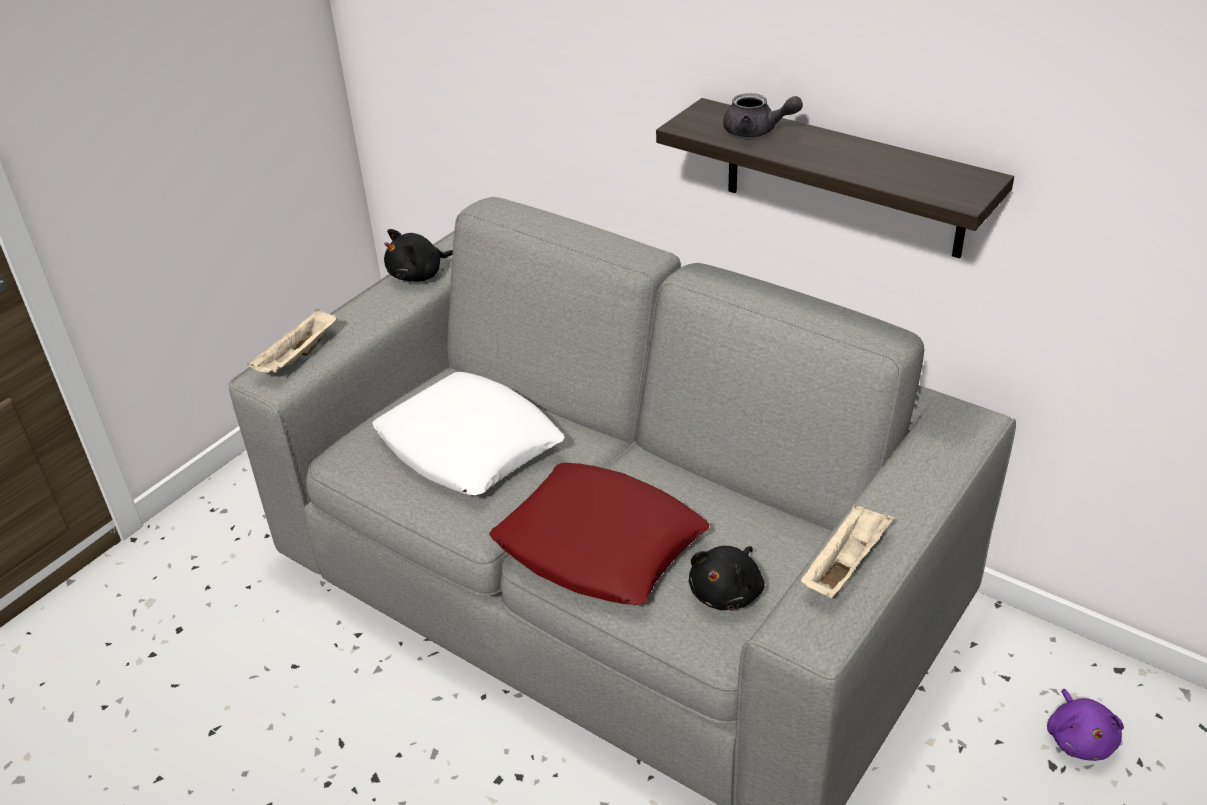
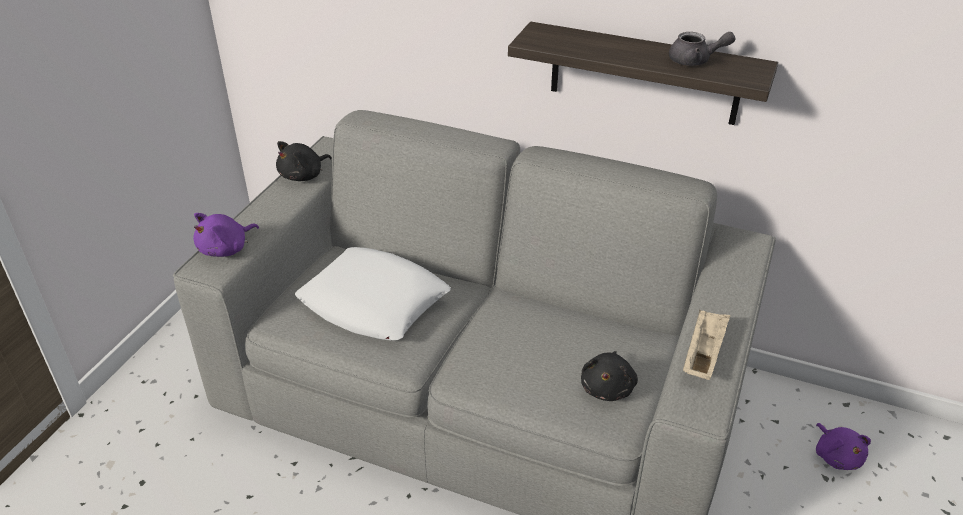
camera: 15 degrees left, 0 degrees up
(298, 357) = (226, 249): beige tray -> purple plush toy
(600, 545) = (501, 365): red pillow -> none
(756, 131) = (583, 42): grey teapot -> grey teapot (695, 61)

